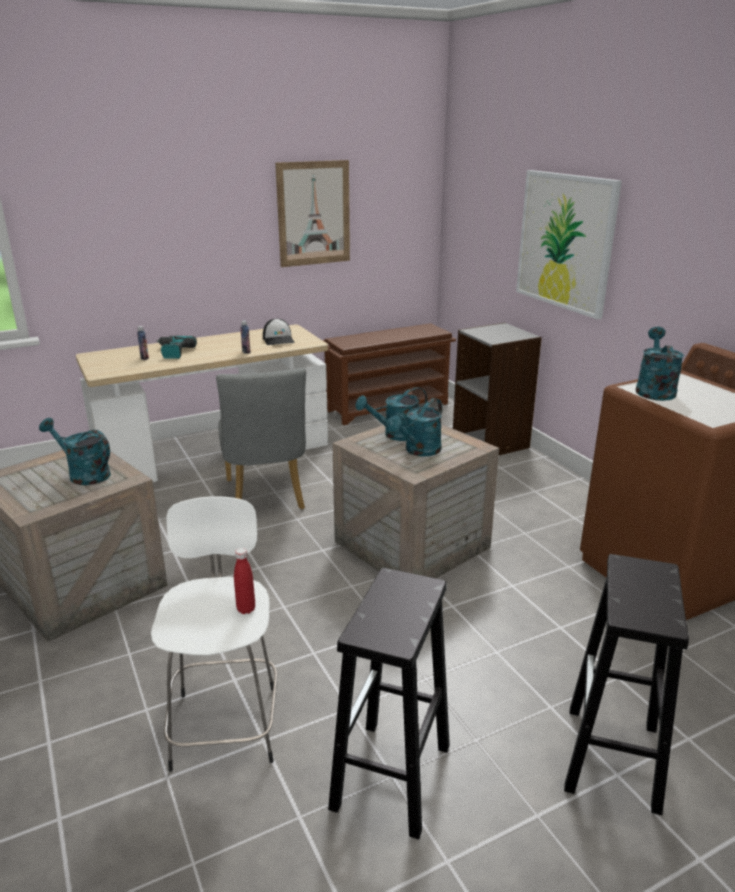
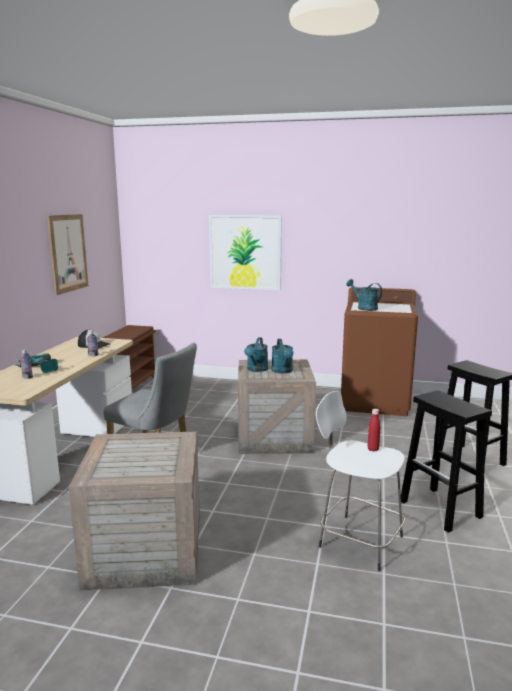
camera: 50 degrees left, 10 degrees down
(83, 474) = (148, 447): turquoise watering can -> none
(491, 442) = (215, 384): grey bookcase -> none

